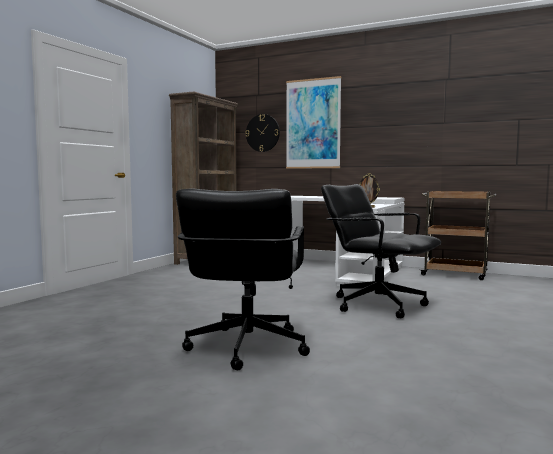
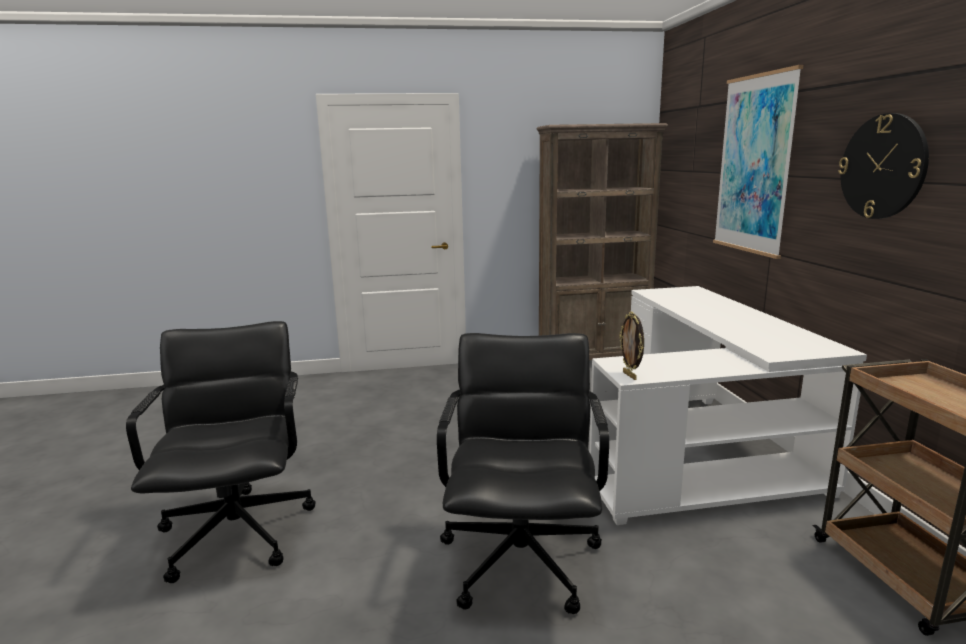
camera: 55 degrees right, 10 degrees up
(246, 347) = (239, 532): black office chair -> black office chair turned 105 degrees clockwise
(262, 133) = (697, 175): wall clock -> wall clock (883, 167)

